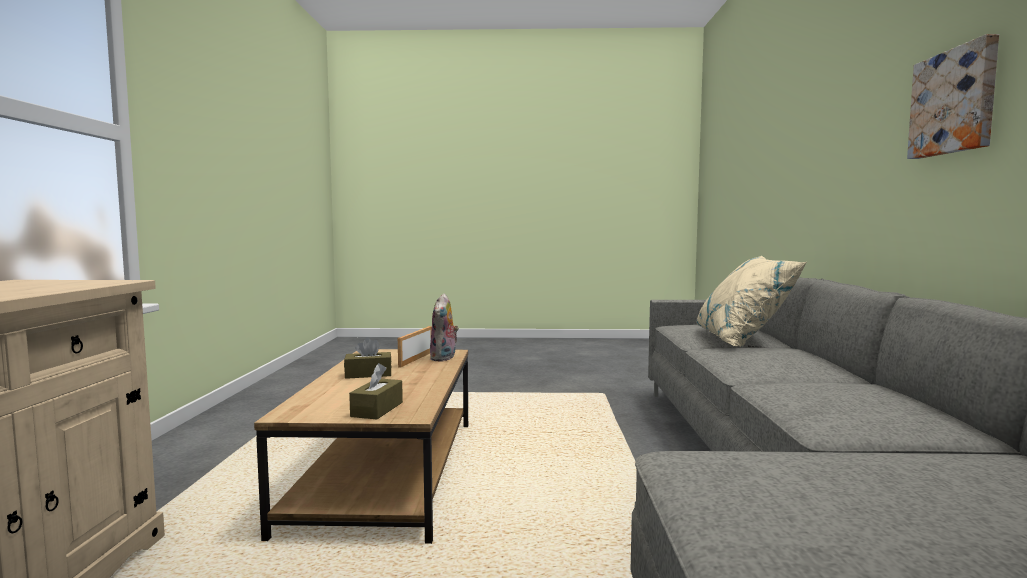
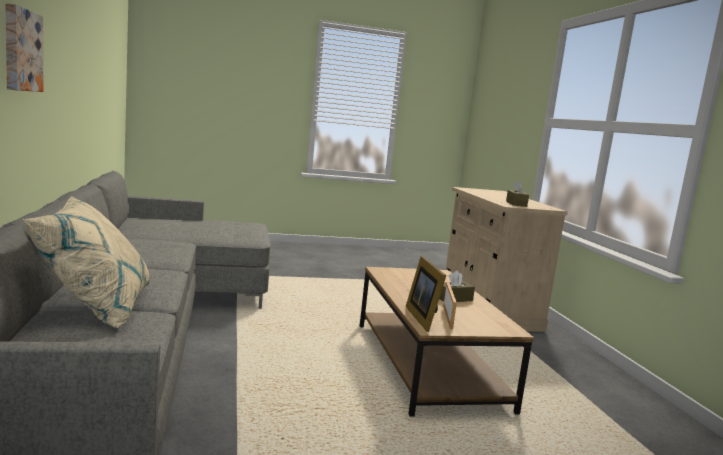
camera: 165 degrees right, 5 degrees up
(377, 409) = (402, 273): brown tissue box -> brown tissue box (516, 204)
(444, 358) = (424, 318): plush toy -> picture frame

